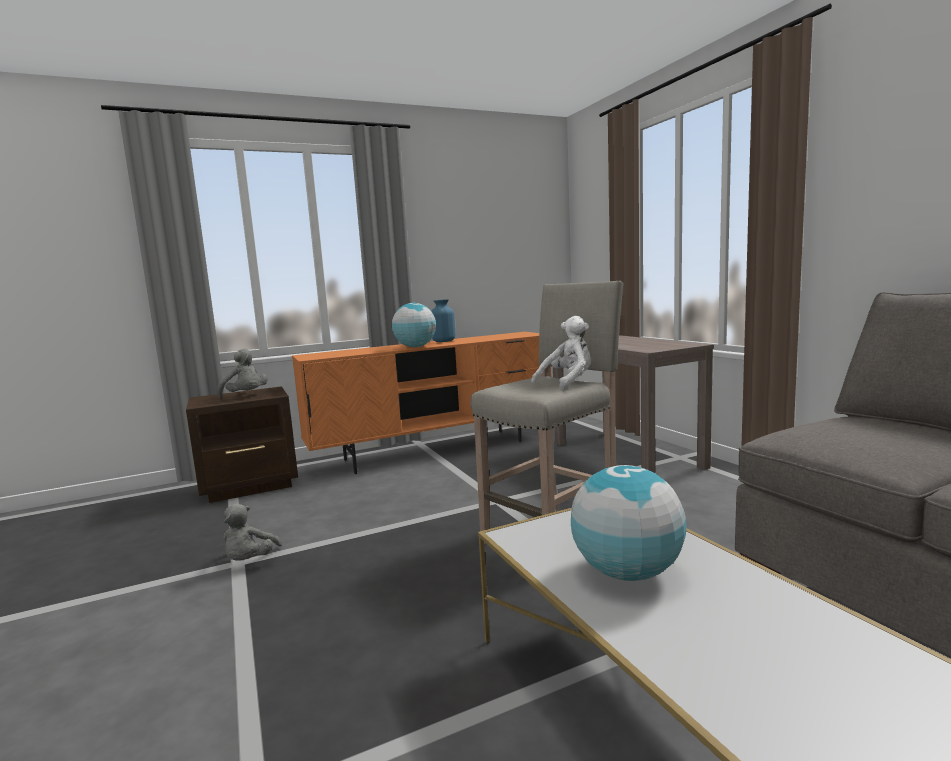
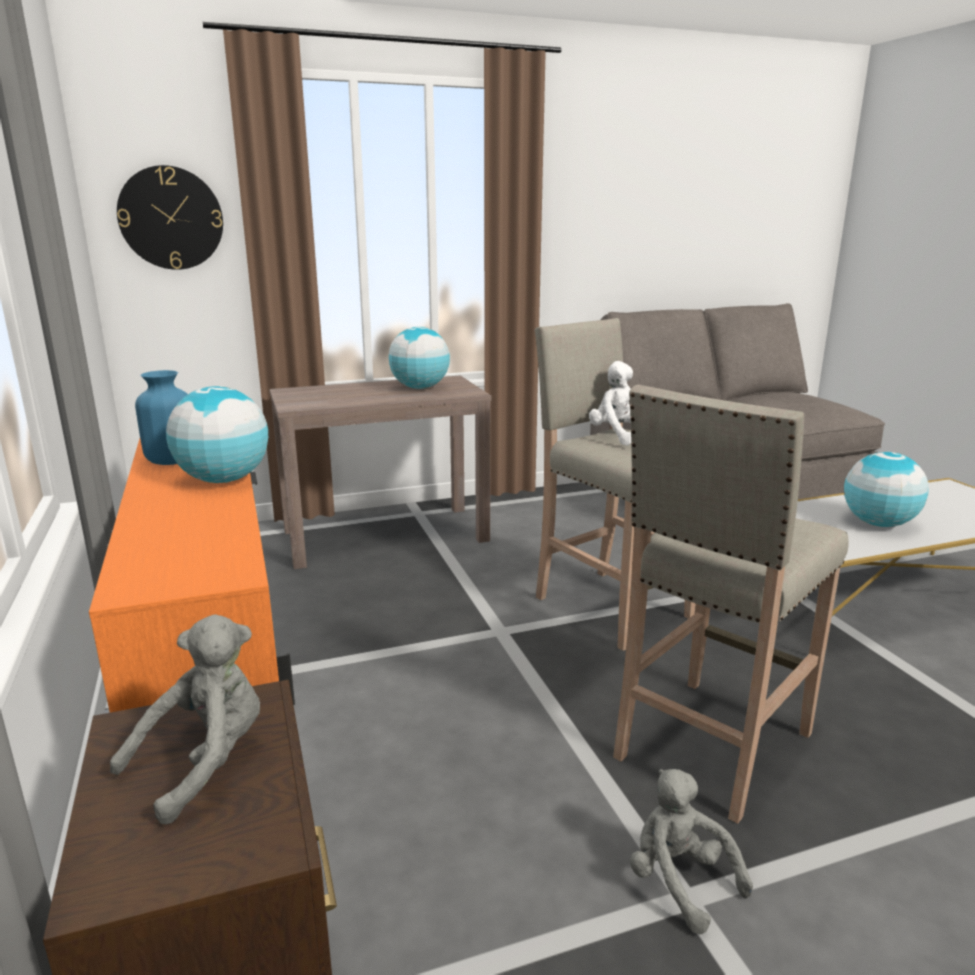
camera: 85 degrees left, 10 degrees up
(250, 561) = (679, 880): grey plush toy -> grey plush toy turned 135 degrees counterclockwise
(356, 574) = (709, 747): none -> beige stool
(595, 229) = (171, 218): none -> wall clock
(648, 344) = (419, 388): none -> globe

